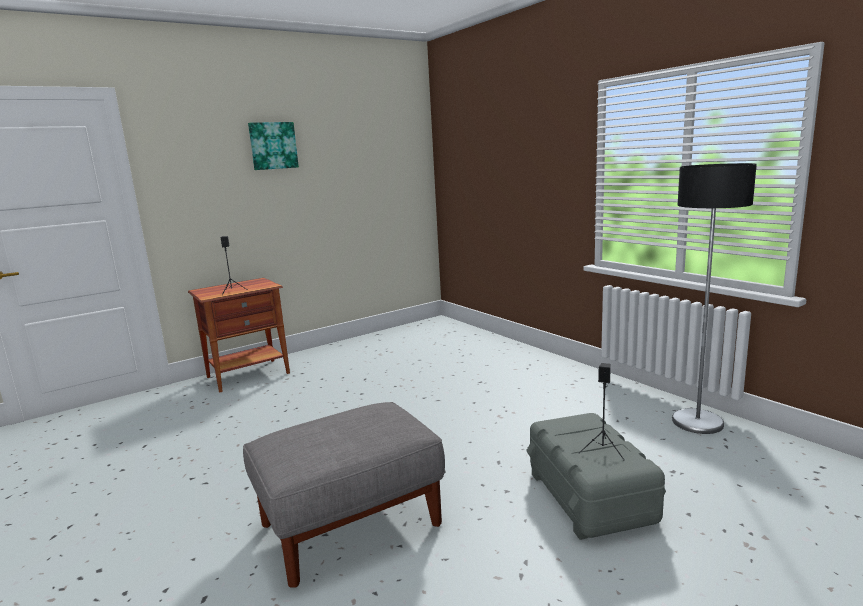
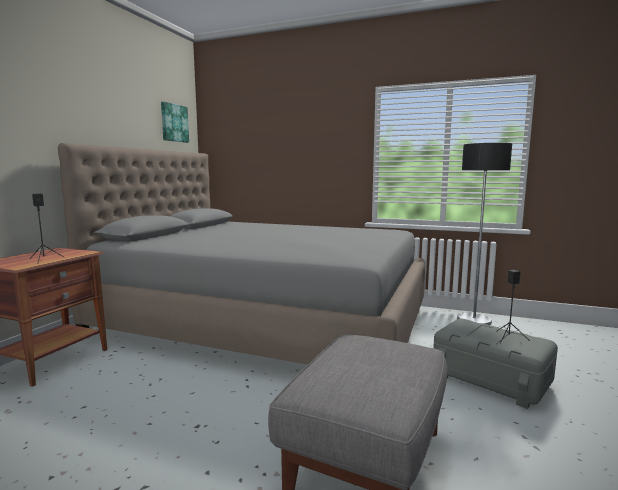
camera: 35 degrees left, 5 degrees down
(273, 145) = (68, 104): picture -> picture (174, 123)
(443, 371) = (265, 320): none -> grey bed

